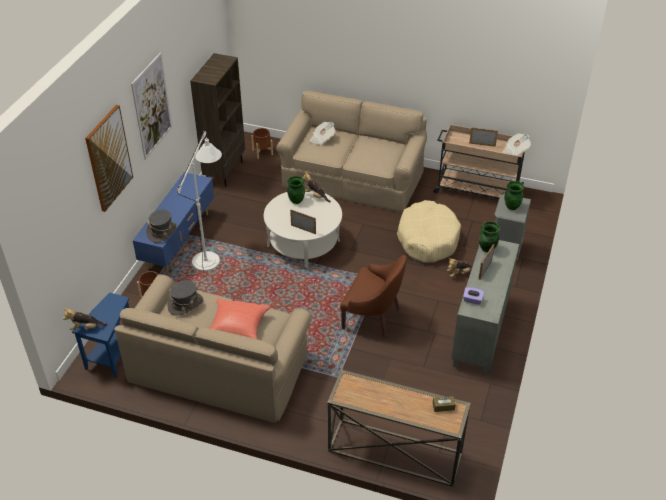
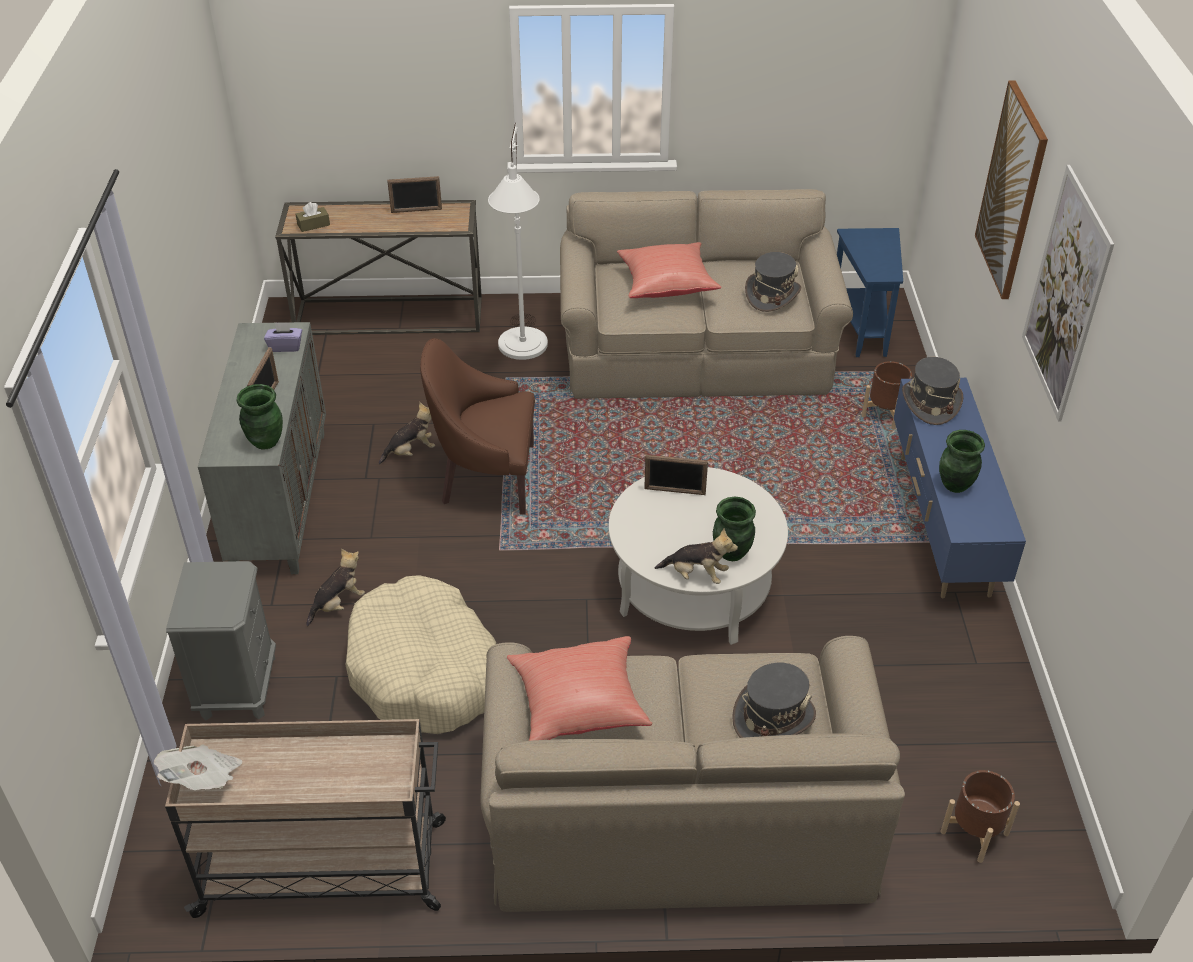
camera: 160 degrees right, 0 degrees up
(86, 328) = (883, 235): plush toy -> plush toy (411, 452)
(209, 256) = (857, 509): white floor lamp -> white floor lamp (522, 353)
(224, 172) = (1012, 731): brown bookcase -> none
(322, 139) = (773, 717): newspaper -> grey hat
(384, 156) = (579, 706): none -> red pillow
(482, 144) = (304, 778): picture frame -> picture frame (416, 210)
(512, 206) = (214, 594): green vase -> green vase (955, 485)

